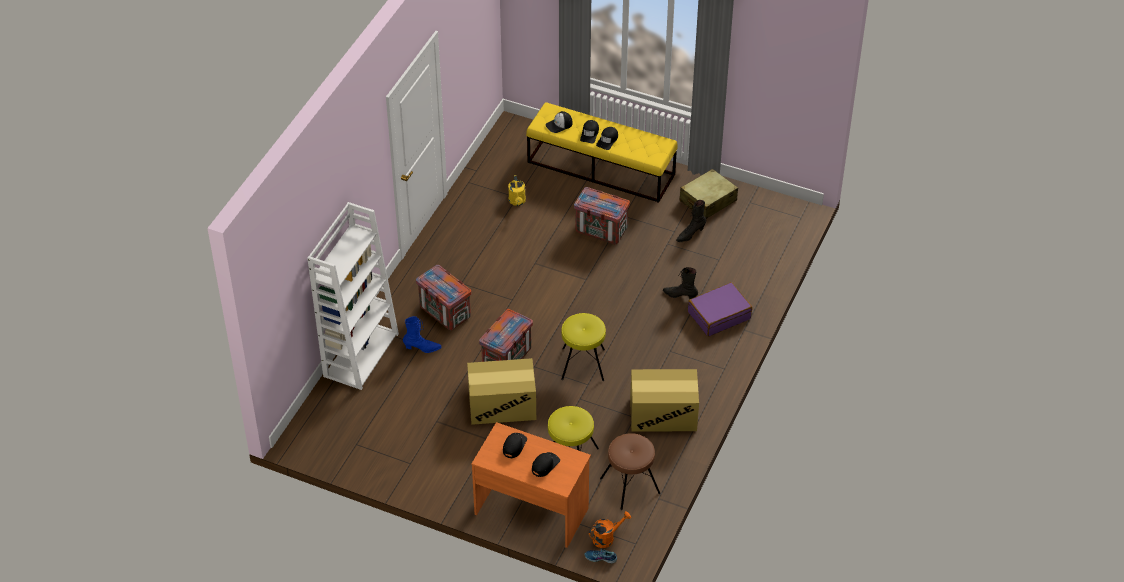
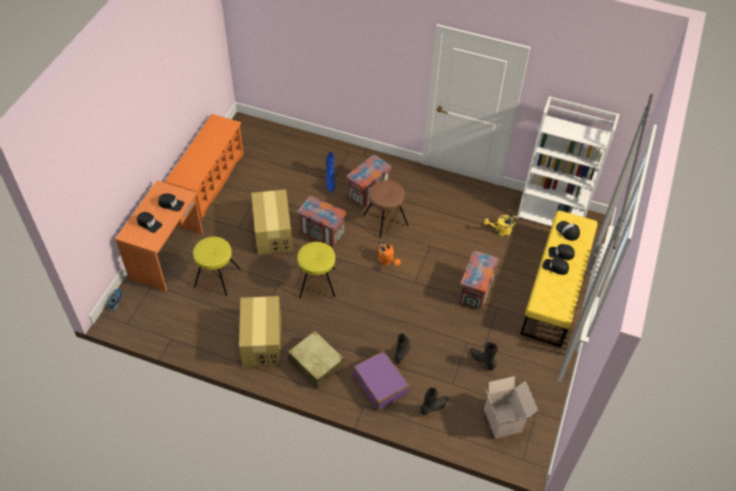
camera: 85 degrees right, 5 degrees up
(361, 354) = (323, 148): white bookcase -> white bookcase (552, 214)
(407, 472) = (209, 181): none -> orange shoe rack
(607, 537) = (135, 304): orange watering can -> orange watering can (387, 261)
(630, 486) = (185, 318): brown stool -> brown stool (385, 220)
(707, 201) = (530, 375): beige suitcase -> beige suitcase (316, 363)
(746, 276) = (434, 407): none -> black boot
(760, 226) = (504, 421): none -> cardboard box

